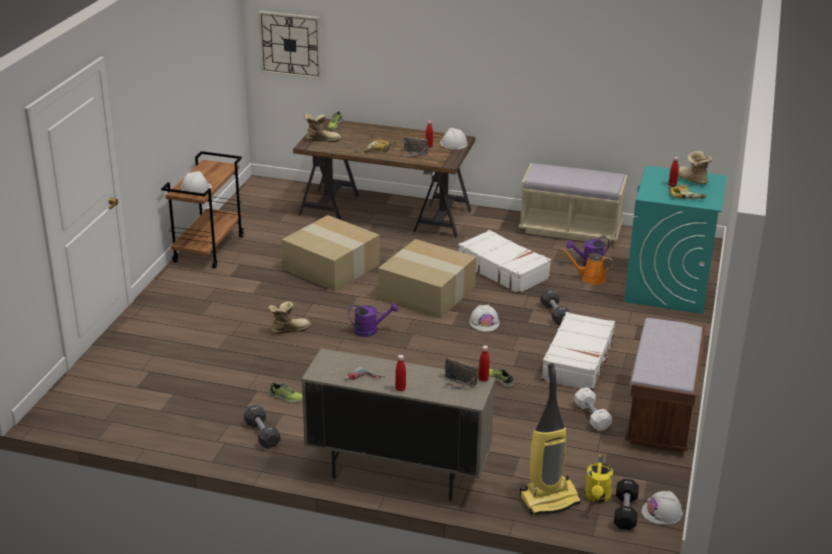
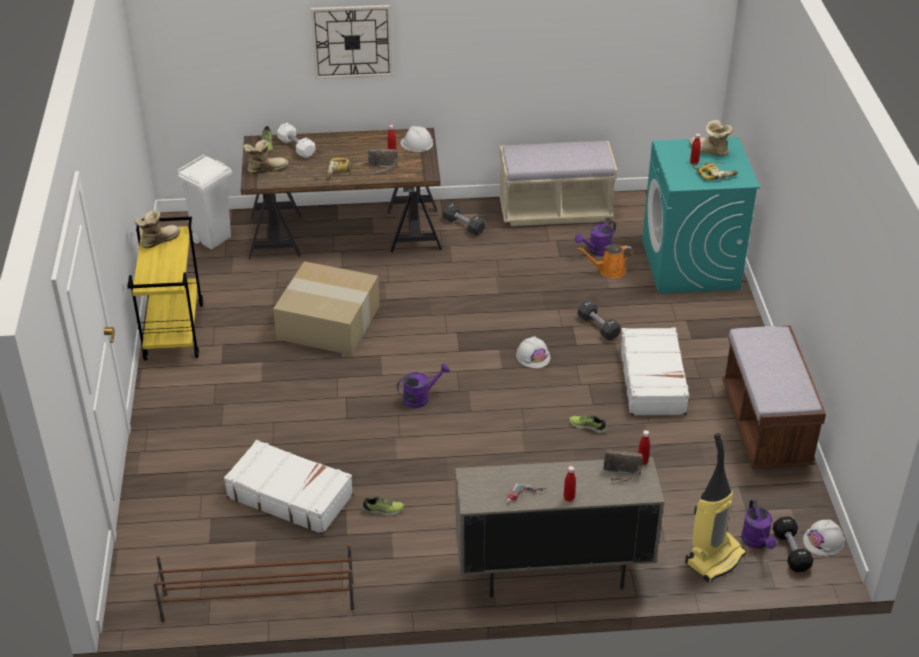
camera: 20 degrees left, 10 degrees up
(145, 433) = (257, 601): none -> brown shoe rack
(196, 188) = (162, 273): white hard hat -> none
(208, 248) = (173, 331): brown cart -> yellow cart
(262, 434) = (385, 564): black dumbbell -> black dumbbell (463, 226)
(280, 198) = (213, 238): none -> white trash can
(289, 329) = (332, 420): boot -> boot (158, 240)
(290, 44) = (196, 59): wall clock -> wall clock (352, 41)
(428, 292) = (453, 331): cardboard box -> none
(503, 270) = (515, 282): white suitcase -> white suitcase (290, 496)
(592, 416) = (701, 446): white dumbbell -> white dumbbell (296, 148)
(597, 497) = (757, 542): yellow watering can -> purple watering can

